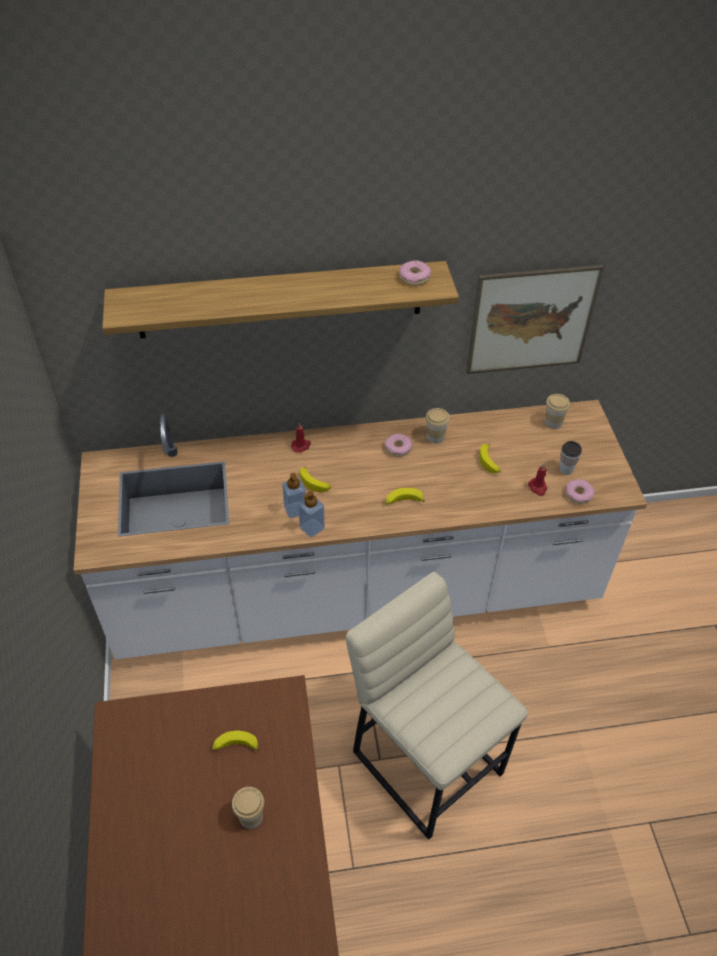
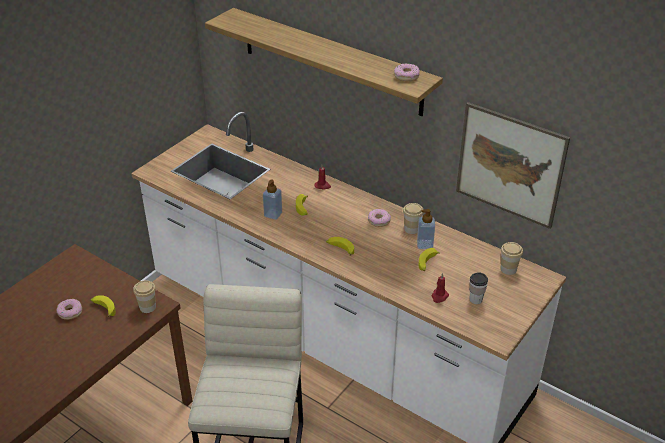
camera: 45 degrees right, 10 degrees down
(251, 816) = (68, 343): cup -> cup (147, 307)
(312, 528) = (269, 228): soap dispenser -> soap dispenser (425, 244)
(578, 494) = (463, 318): donut -> donut (70, 312)

